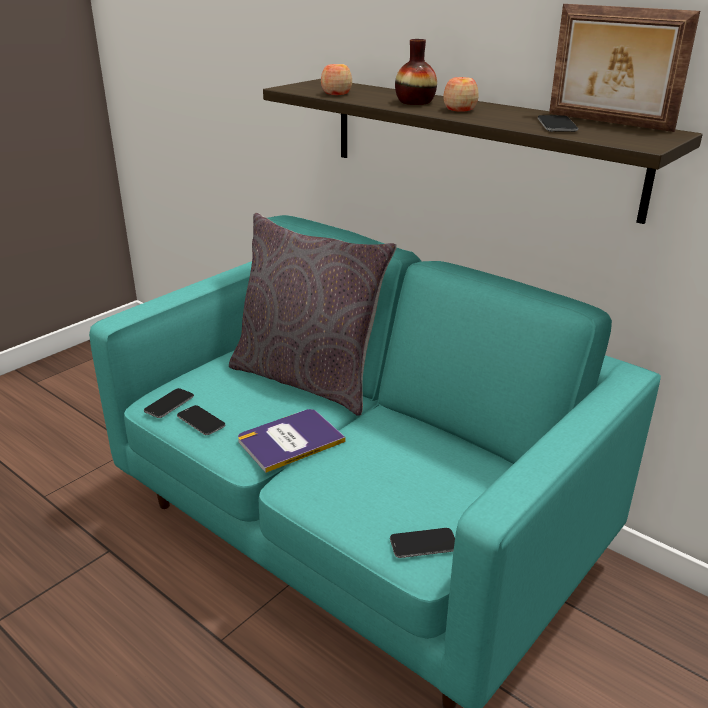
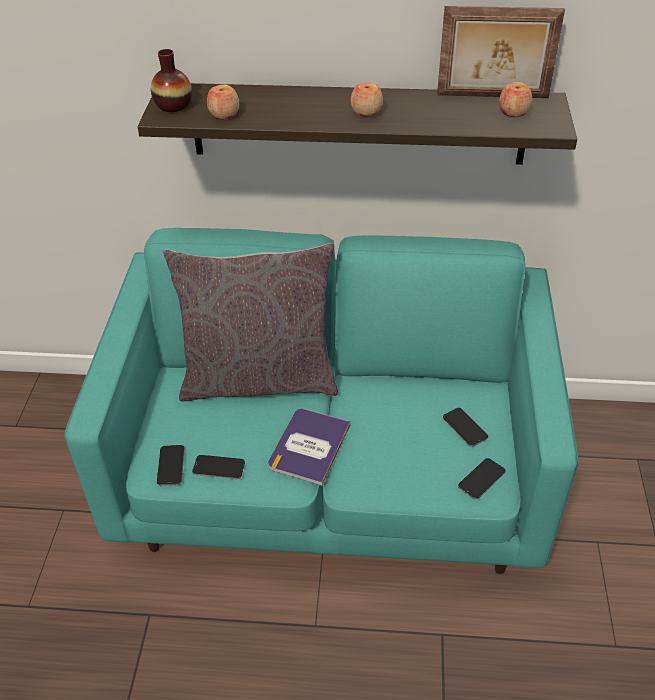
camera: 35 degrees left, 15 degrees up
(415, 102) = (313, 109): vase -> vase (173, 105)
(556, 125) = (466, 116): phone -> phone (465, 428)
(614, 131) = (513, 112): none -> apple

